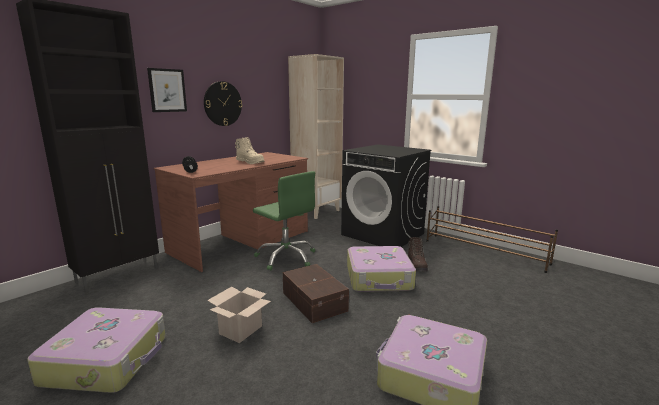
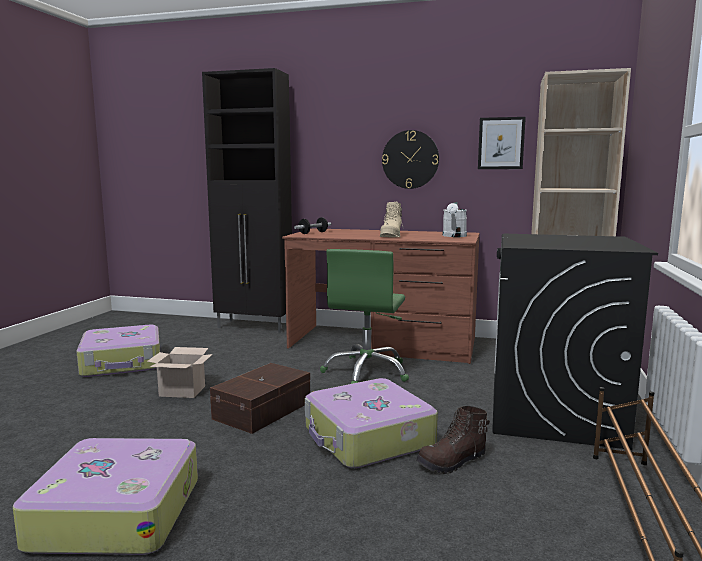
camera: 65 degrees right, 5 degrees down
(167, 90) = (338, 144): picture -> picture (501, 143)
(276, 156) = (454, 236): none -> white watering can

